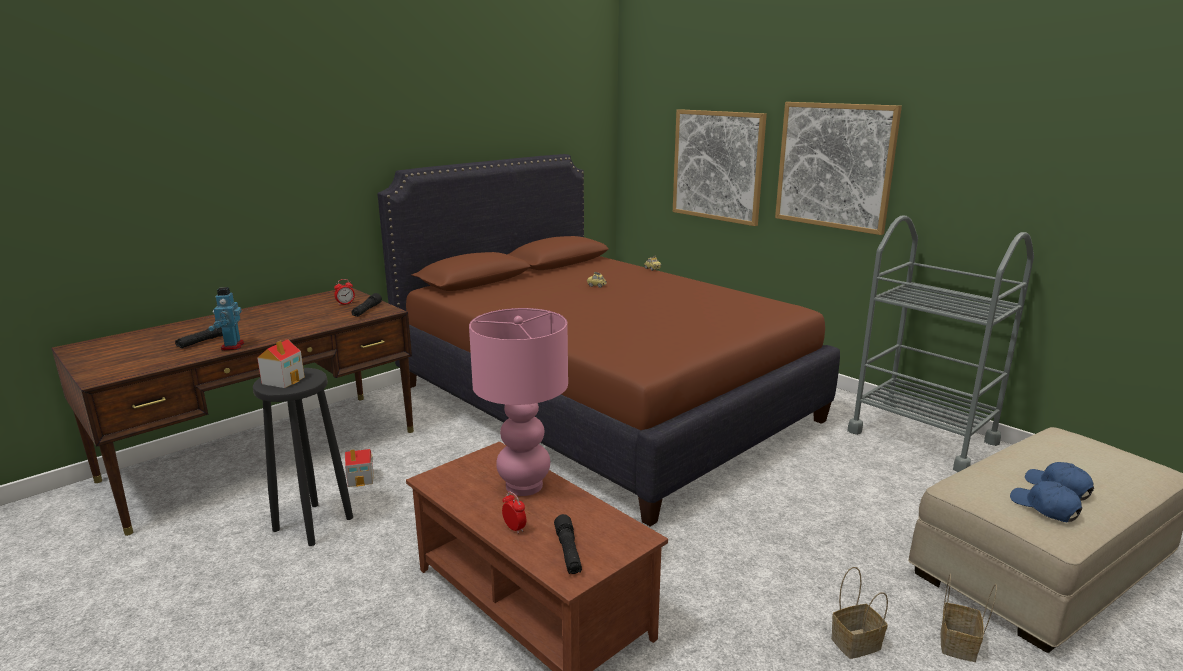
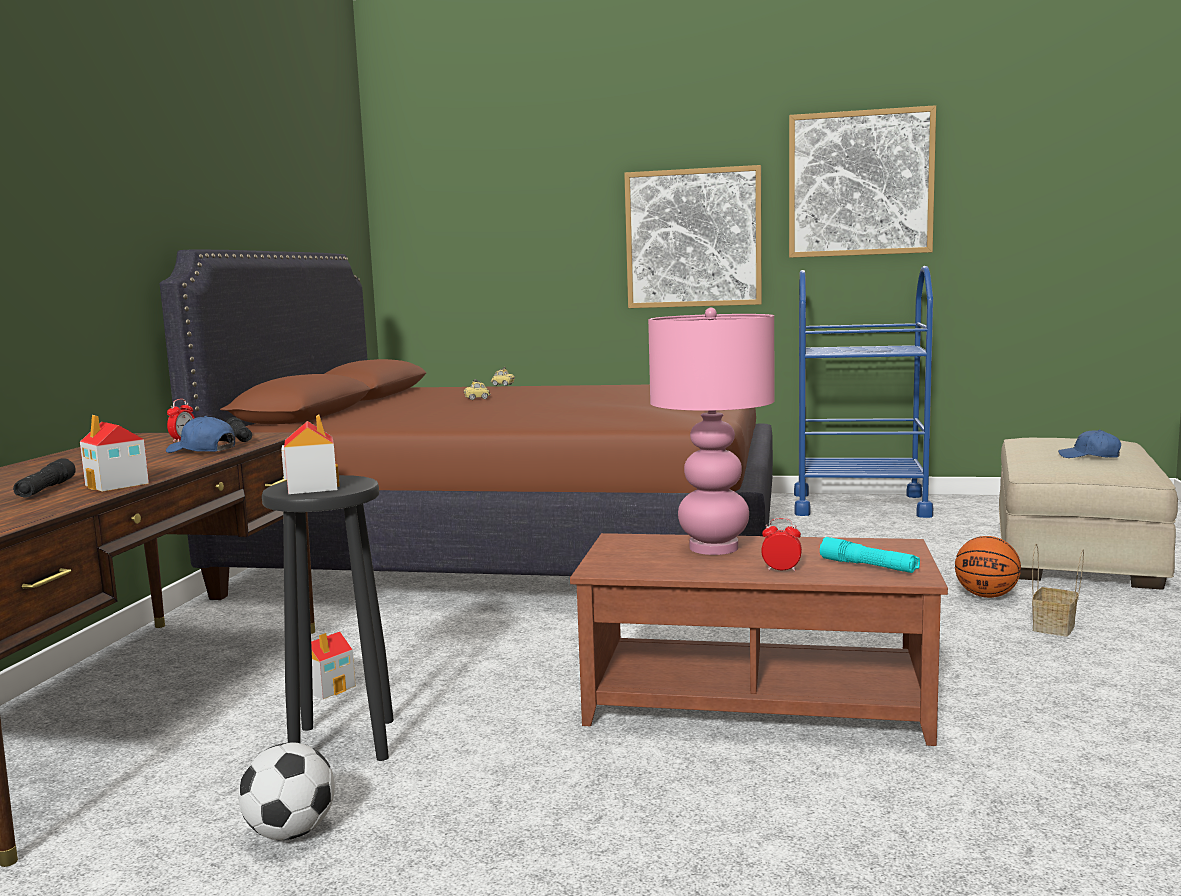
camera: 35 degrees left, 10 degrees down
(219, 573) = (291, 832): none -> football
(232, 346) = (117, 484): toy robot -> toy house
(568, 551) = (868, 566): black flashlight -> turquoise flashlight
(717, 166) = (537, 258): picture -> picture (860, 184)
(858, 582) = (986, 596): none -> basketball
(922, 437) = (859, 505): grey cart -> blue cart
(959, 645) = (1113, 604): basket -> none
(1044, 508) = (1106, 465): blue cap -> blue cap (202, 450)

